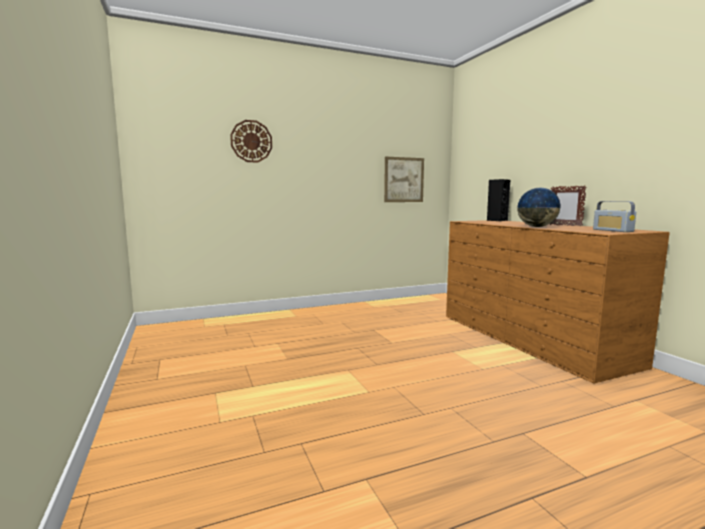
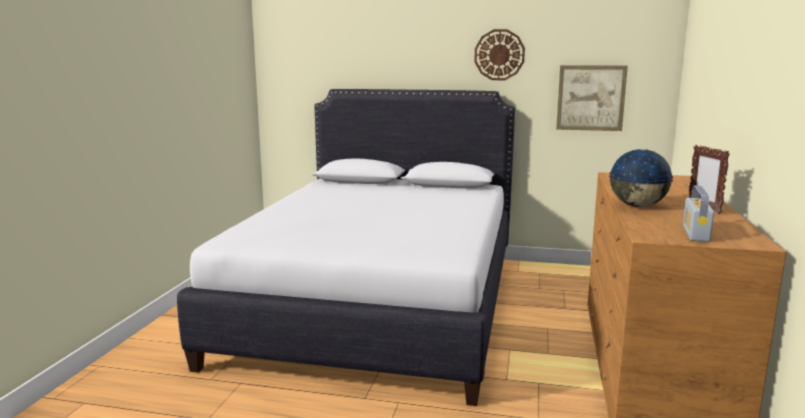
camera: 35 degrees right, 5 degrees up
(251, 141) = (380, 54): wall clock -> wall clock (499, 55)
(317, 347) = (378, 304): none -> white bed
(496, 220) = (677, 178): black speaker -> none

